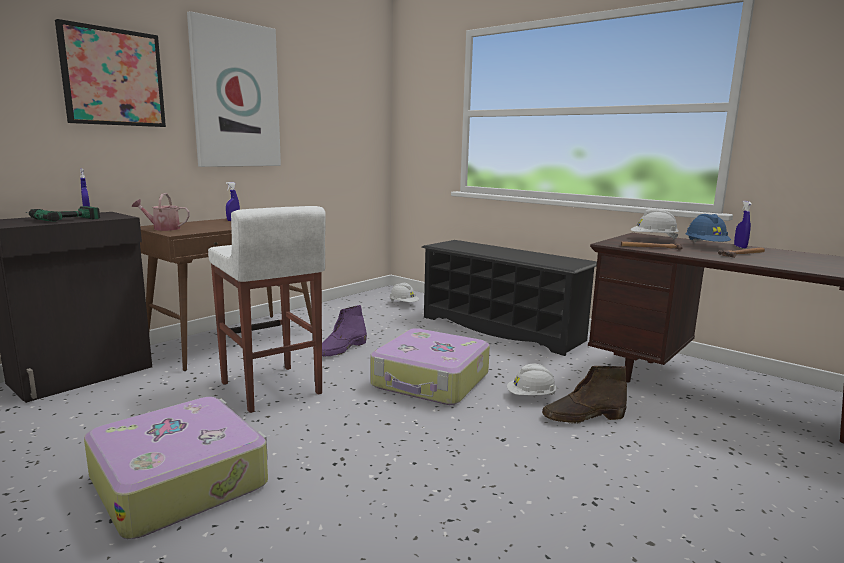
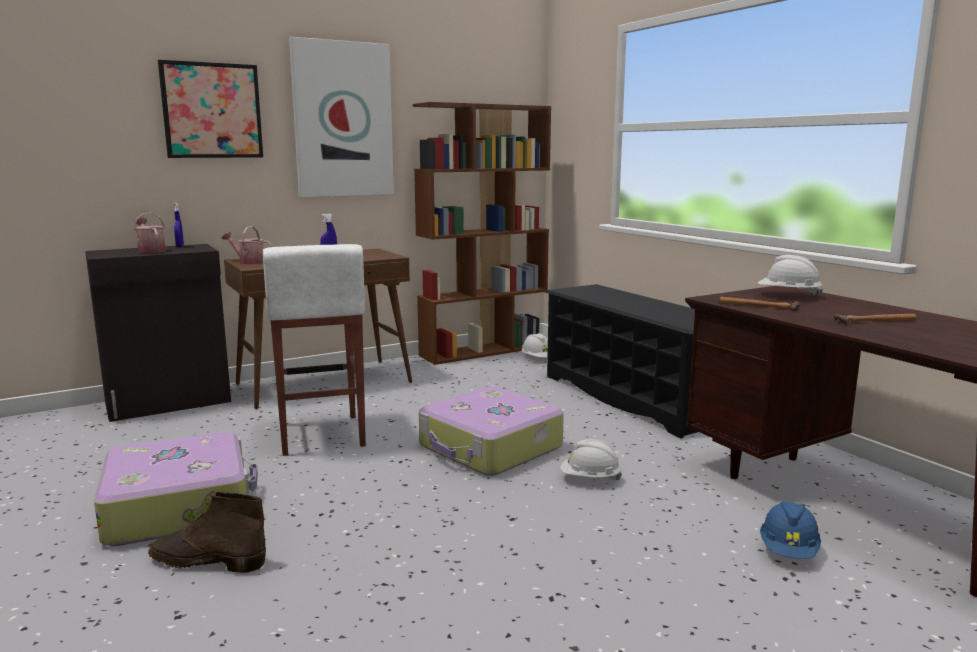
camera: 20 degrees right, 0 degrees up
(60, 218) = (150, 250): power drill -> watering can
(341, 349) = (423, 403): purple boot -> none
(354, 300) = (484, 350): none -> brown bookcase
(582, 417) = (630, 510): brown boot -> brown boot (207, 561)
(706, 246) = (845, 308): blue hard hat -> blue hard hat (788, 551)
(740, 247) = (898, 311): blue spray bottle -> none

